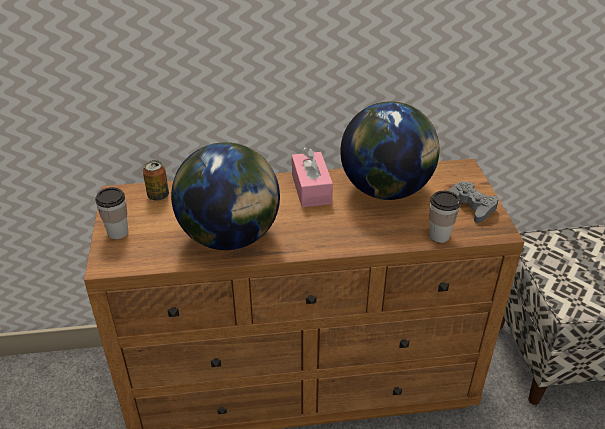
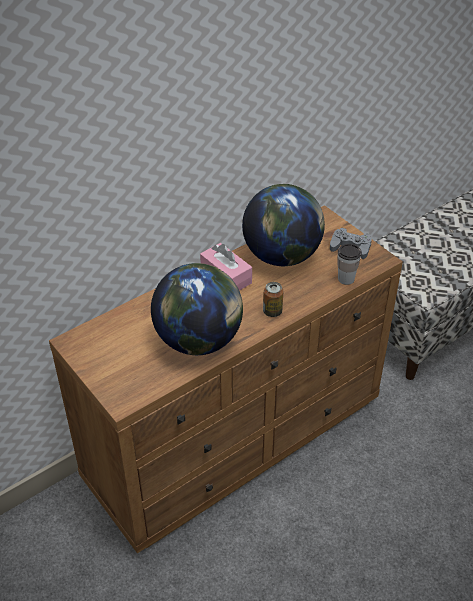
camera: 30 degrees left, 5 degrees up
(118, 232) = (105, 374): cup -> none
(158, 196) = (108, 330): can -> can (272, 311)

